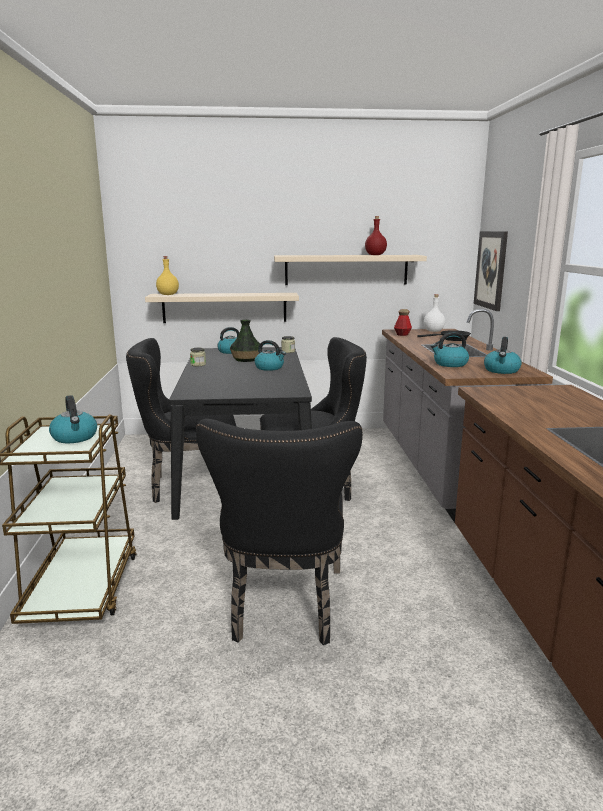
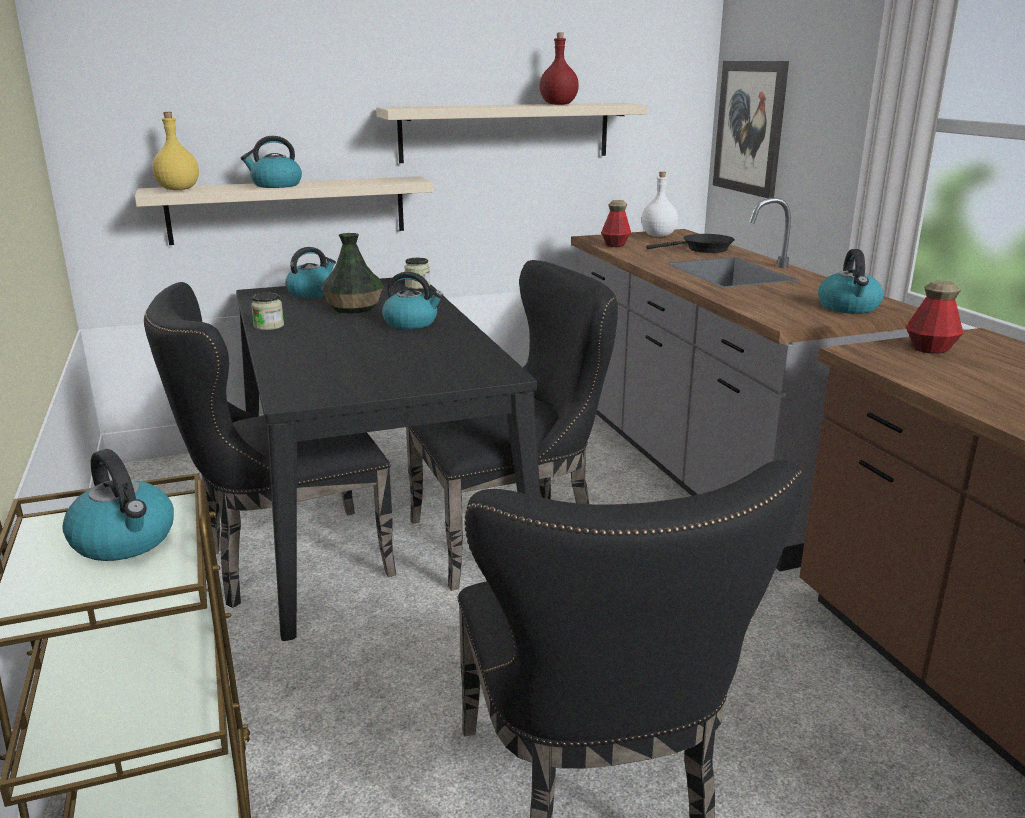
camera: 15 degrees left, 5 degrees up
(450, 364) = (755, 300): kettle -> kettle (276, 185)
(523, 391) = (930, 349): none -> bottle

